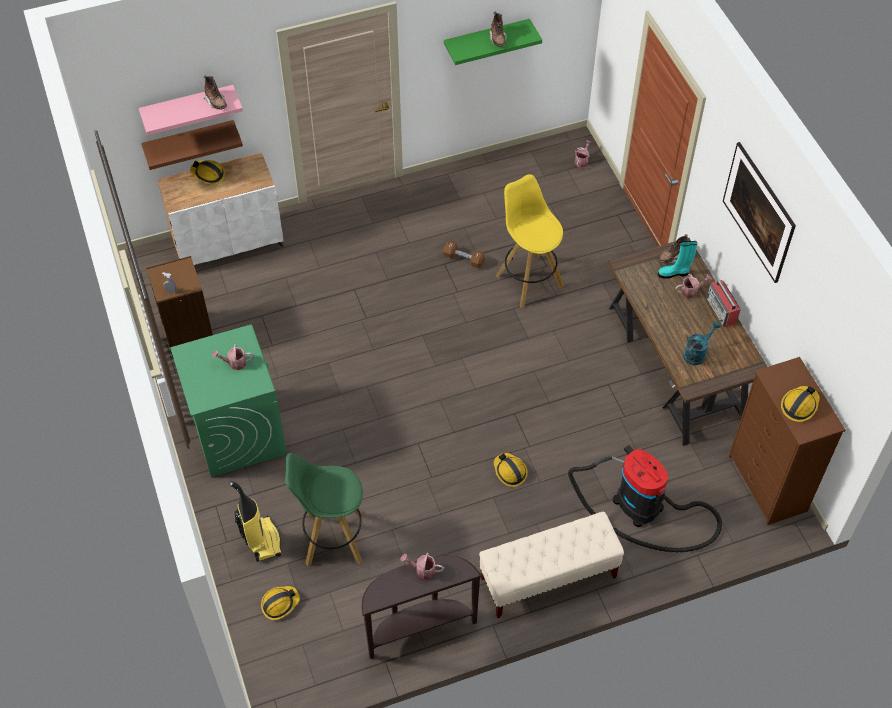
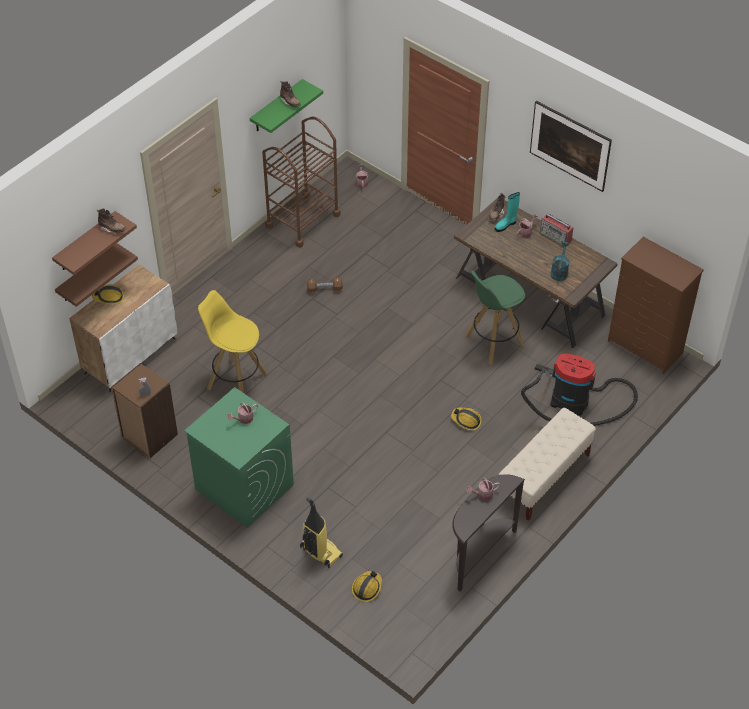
camera: 30 degrees left, 5 degrees down
(188, 106) = (85, 242): pink shelf -> brown shelf
(332, 538) = (372, 525): green stool -> green stool (493, 342)
(493, 176) = (302, 220): none -> brown cart
(528, 280) = (384, 283): yellow stool -> yellow stool (236, 380)
(799, 406) = (665, 267): hard hat -> none

